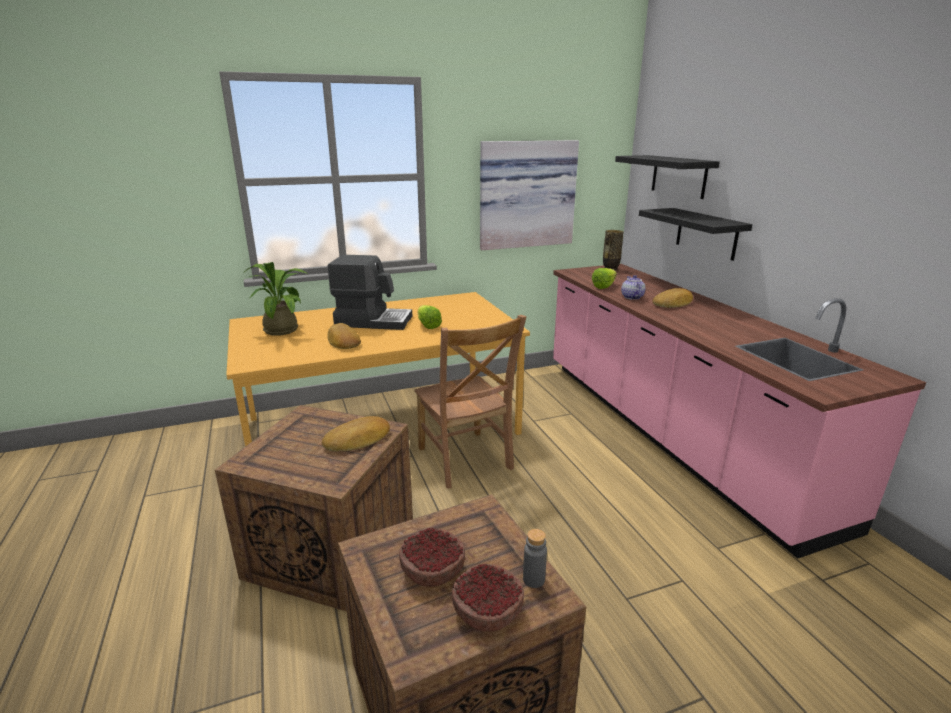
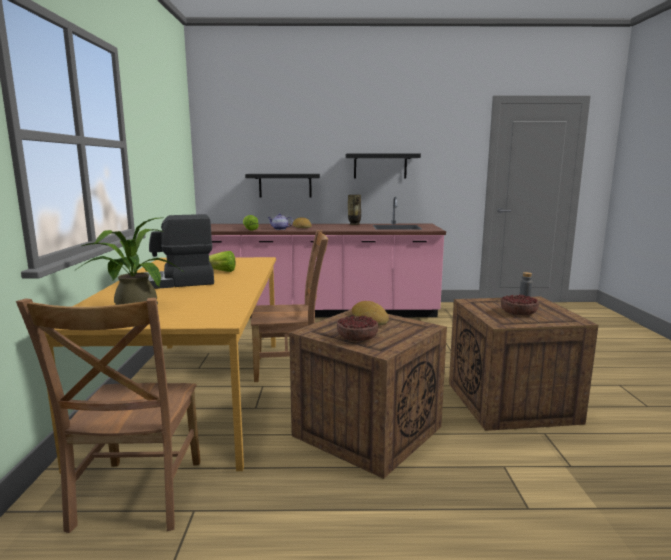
camera: 70 degrees left, 10 degrees down
(221, 456) = (136, 497): none -> brown chair
(343, 341) = (215, 292): bread -> none
(373, 321) = (176, 282): coffee machine -> coffee machine turned 135 degrees counterclockwise
(487, 610) = (546, 308): bowl -> bowl (356, 338)
(526, 194) = (165, 167): picture -> none
(610, 269) = (214, 225): vase -> vase (354, 224)
(679, 176) = (250, 152): black shelf -> black shelf (380, 166)

